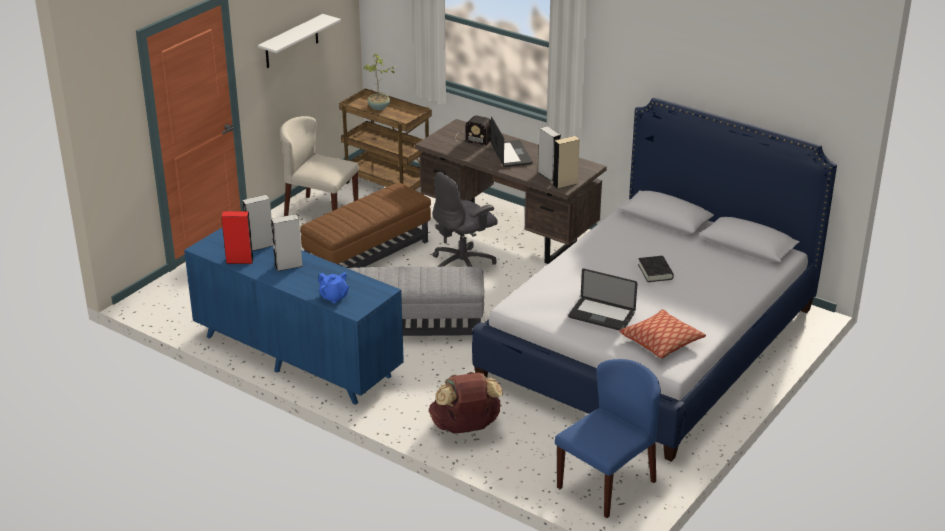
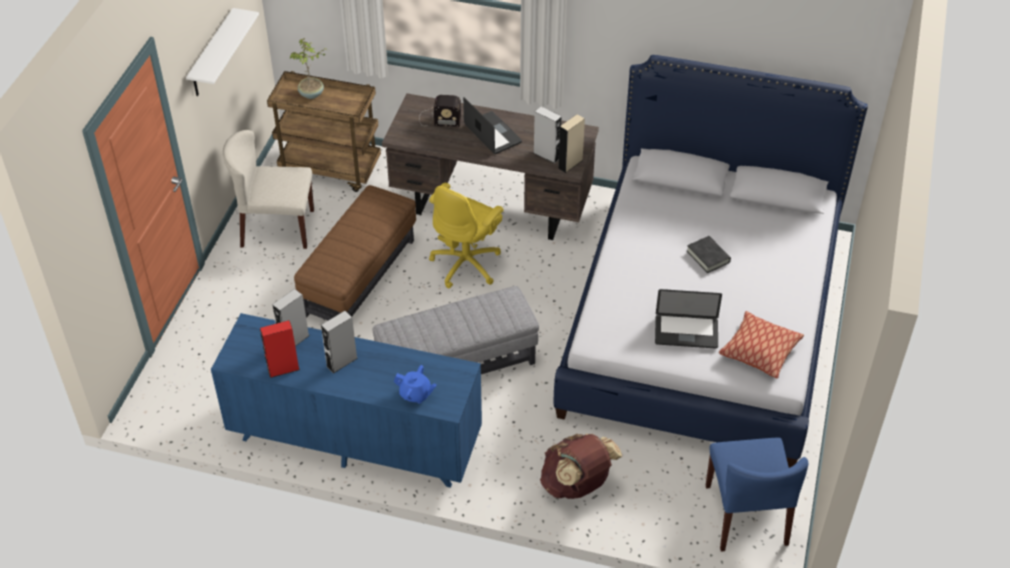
camera: 20 degrees left, 15 degrees up
(463, 265) = (467, 264): grey office chair -> yellow office chair
(606, 484) = (746, 515): blue chair -> blue chair turned 150 degrees clockwise

